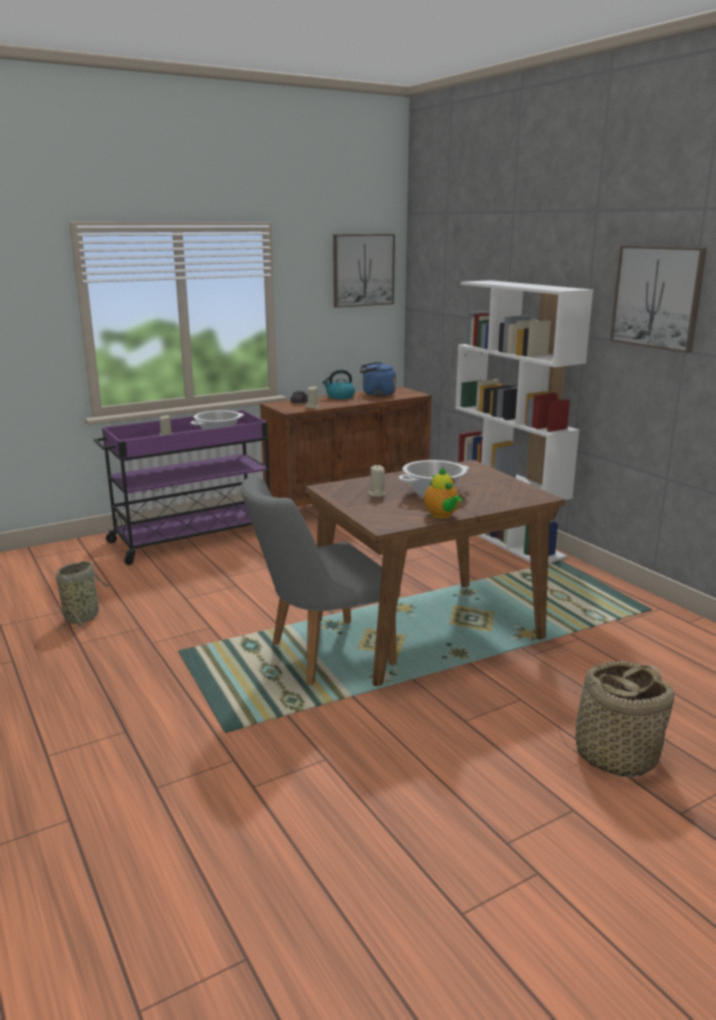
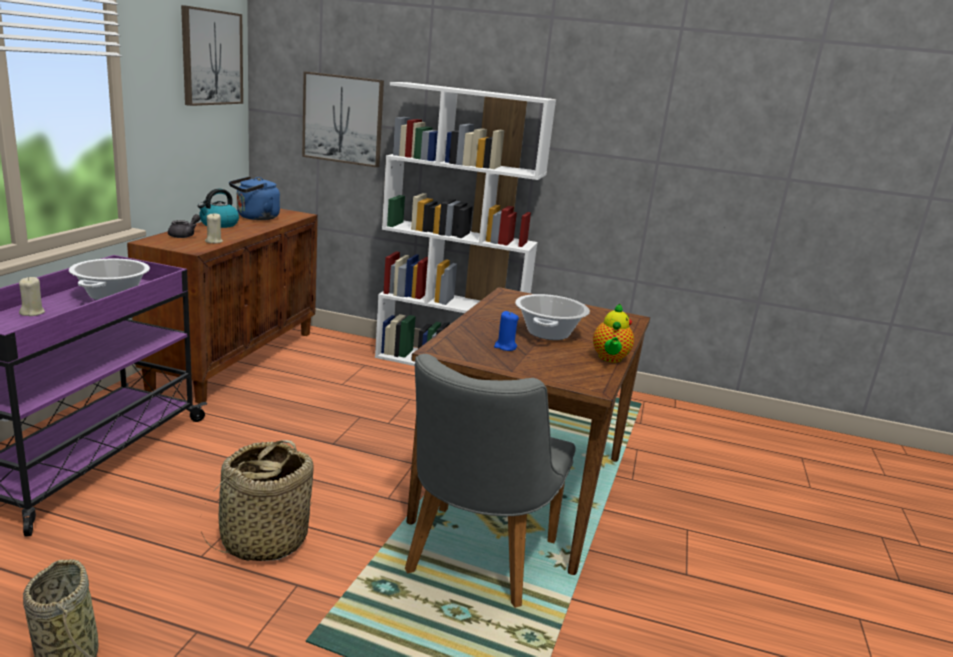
camera: 45 degrees left, 0 degrees up
(377, 494) = (505, 347): beige candle -> blue candle
(442, 515) = (610, 358): teapot -> teapot turned 75 degrees clockwise
(615, 754) = (805, 550): basket -> basket (263, 540)
(657, 297) = (629, 110): picture -> picture (343, 119)

